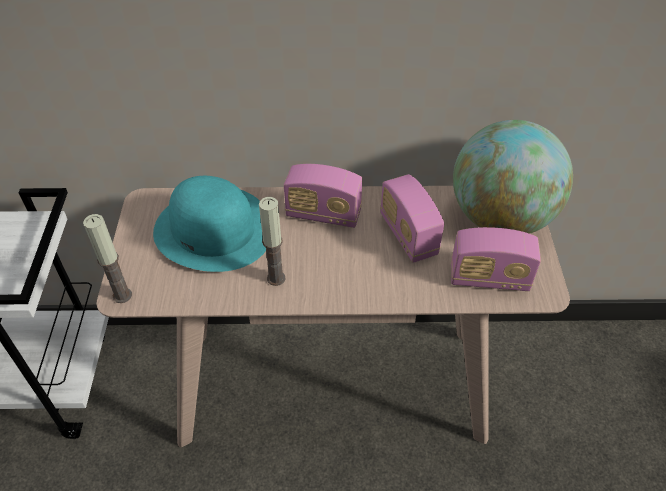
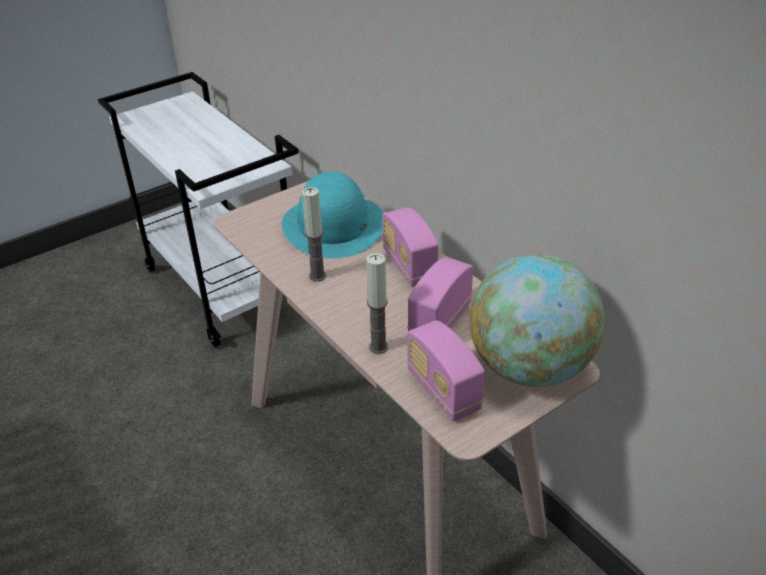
camera: 55 degrees right, 10 degrees down
(122, 295) = (234, 221): candle -> candle (378, 347)

